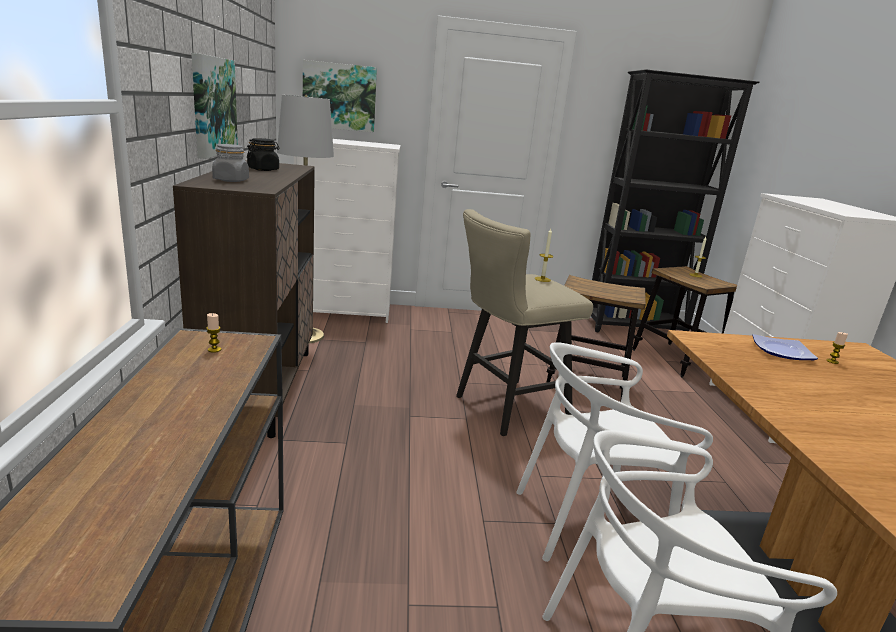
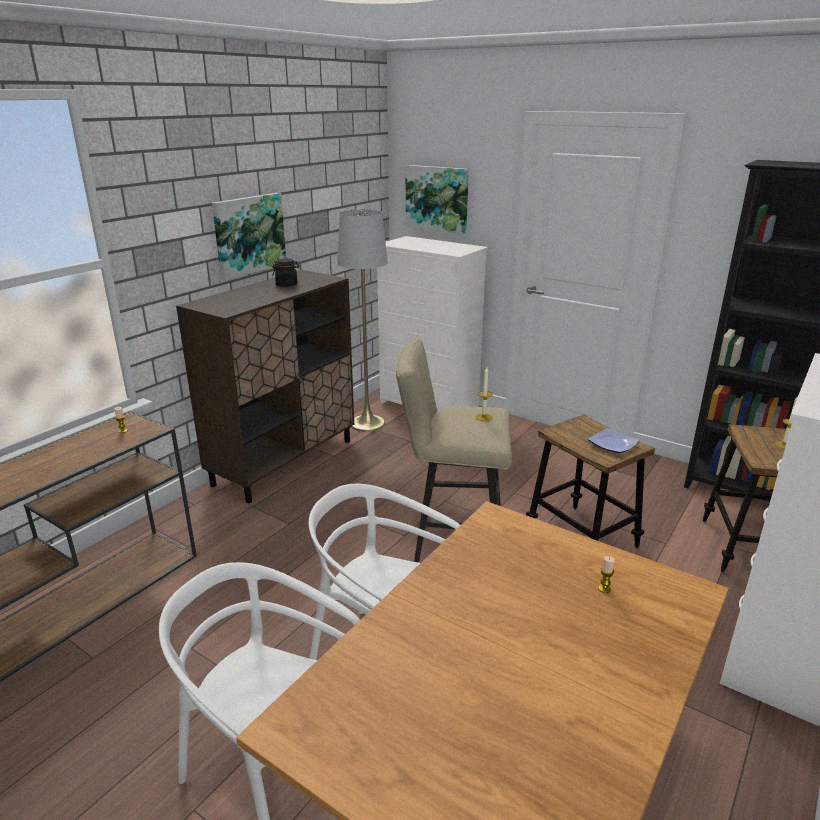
camera: 40 degrees right, 5 degrees up
(231, 180) = (228, 300): grey jar -> none
(782, 351) = (566, 559): plate -> plate (614, 444)

